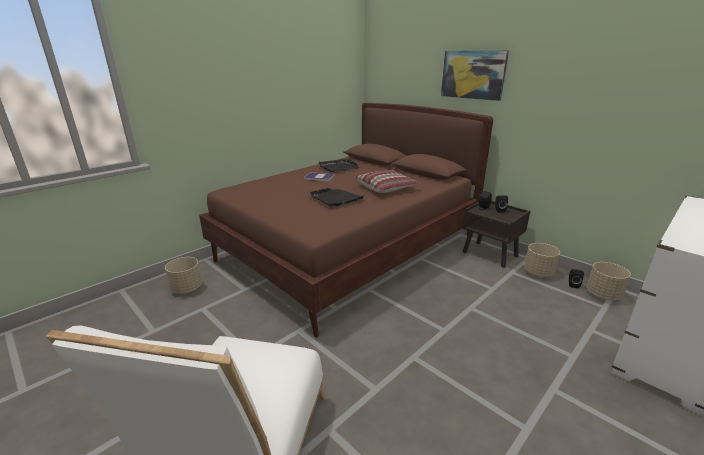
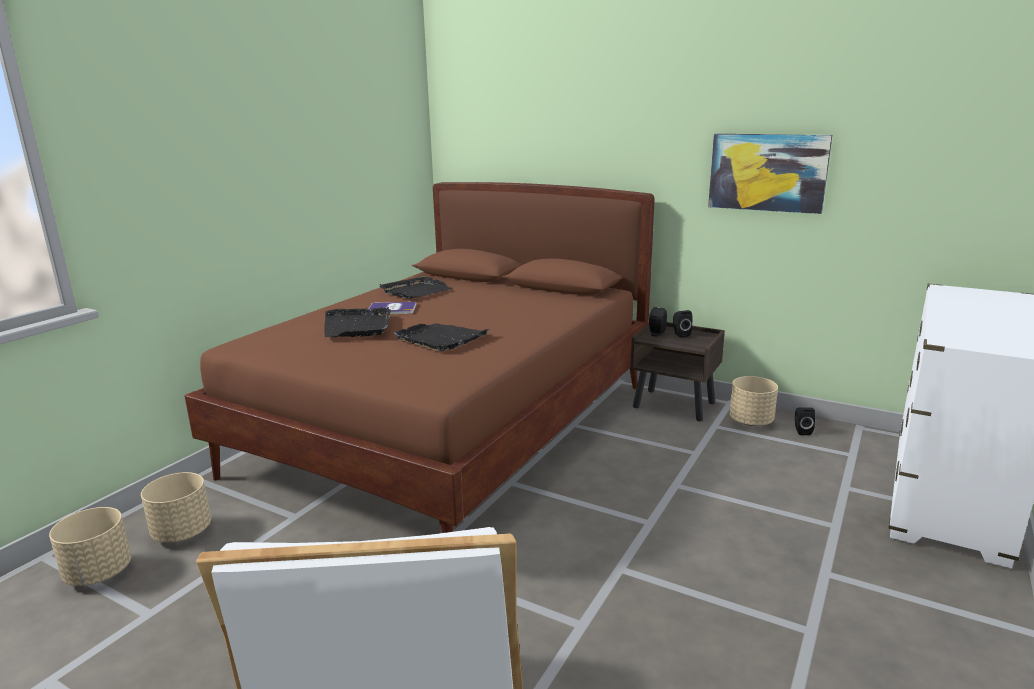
camera: 15 degrees left, 5 degrees down
(293, 185) = (357, 326): none -> black tray
(386, 188) = (512, 315): pillow -> none
(473, 75) = (615, 133): picture -> picture (767, 172)
(603, 295) = (845, 439): beige planter -> beige planter (99, 573)

